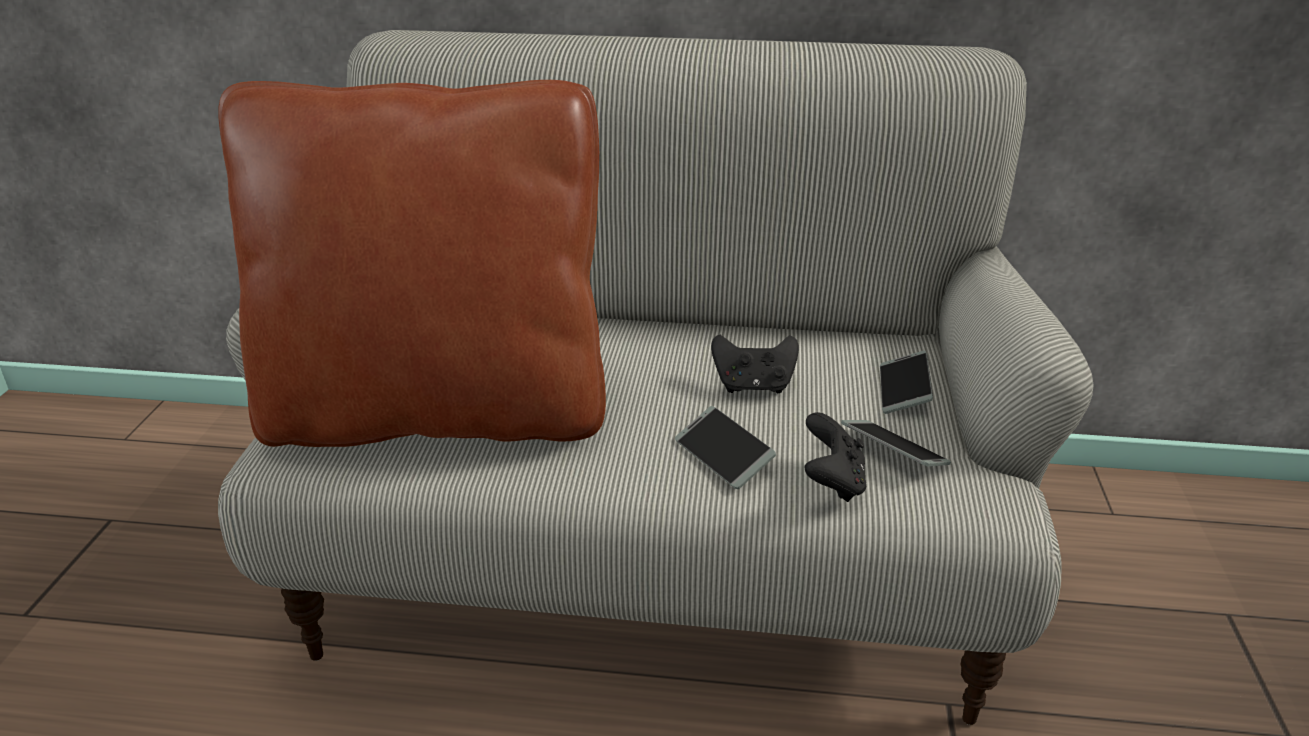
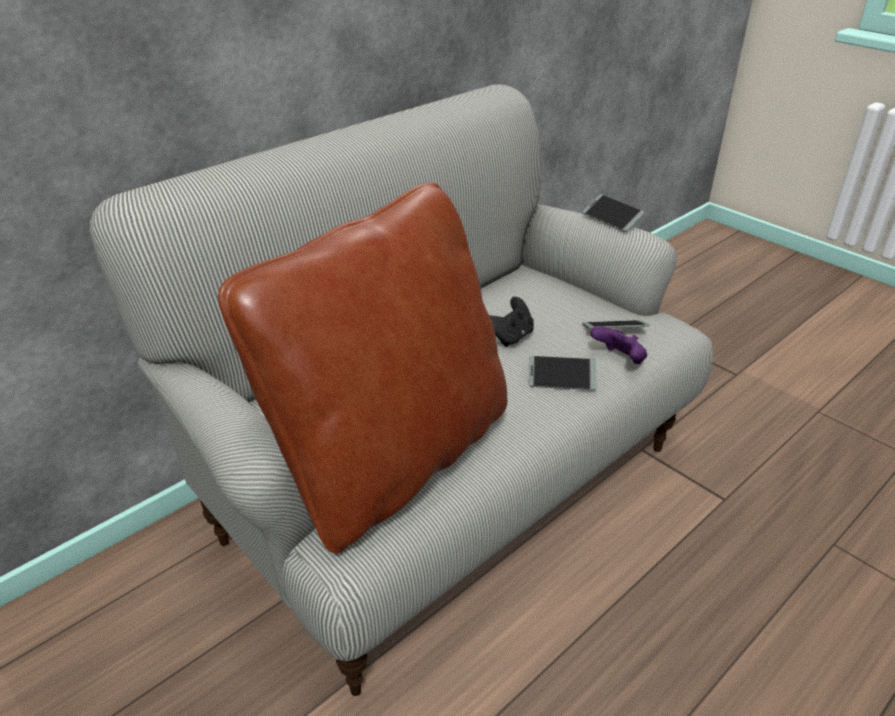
camera: 50 degrees left, 5 degrees up
(832, 483) = (619, 360): black game controller -> purple game controller
(903, 391) = (567, 299): phone -> phone (612, 219)

